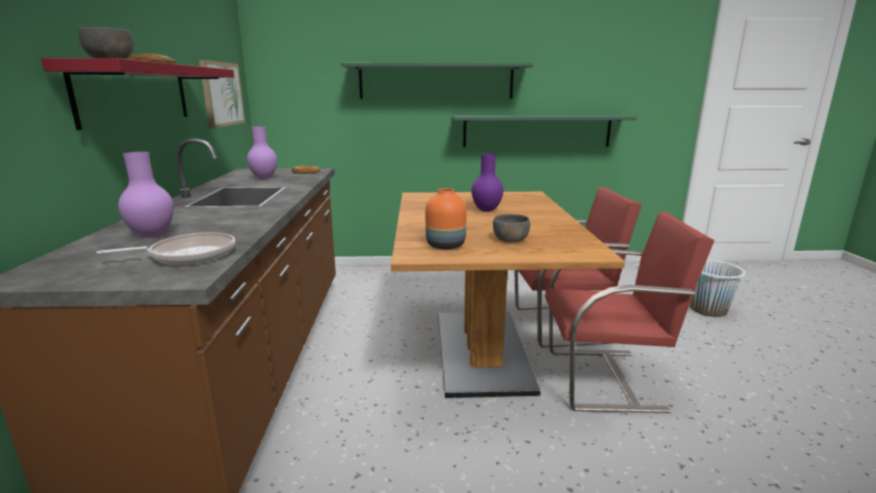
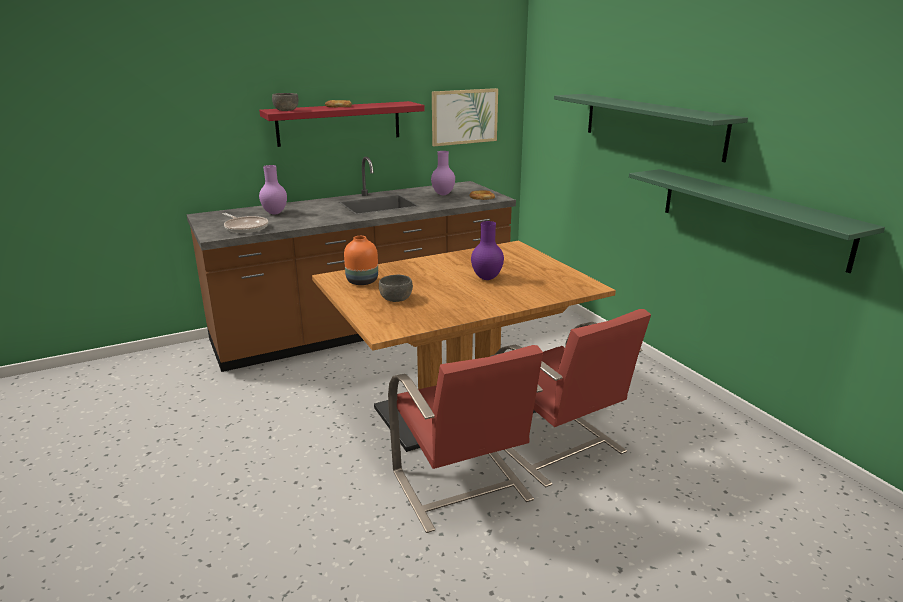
camera: 65 degrees right, 5 degrees up
(707, 309) = (748, 574): white bucket -> none

